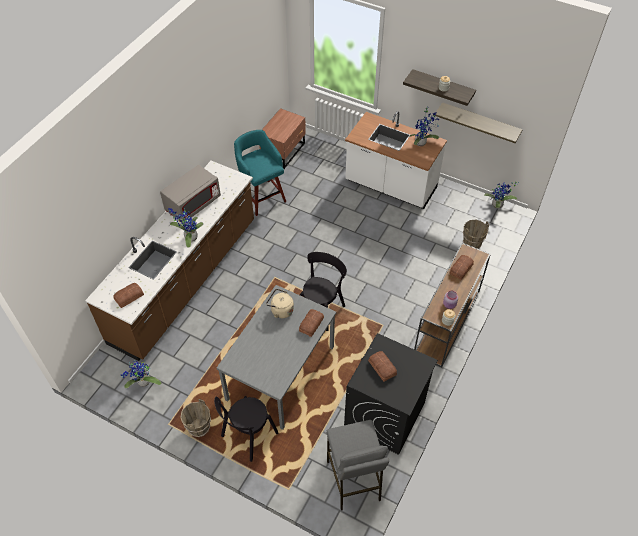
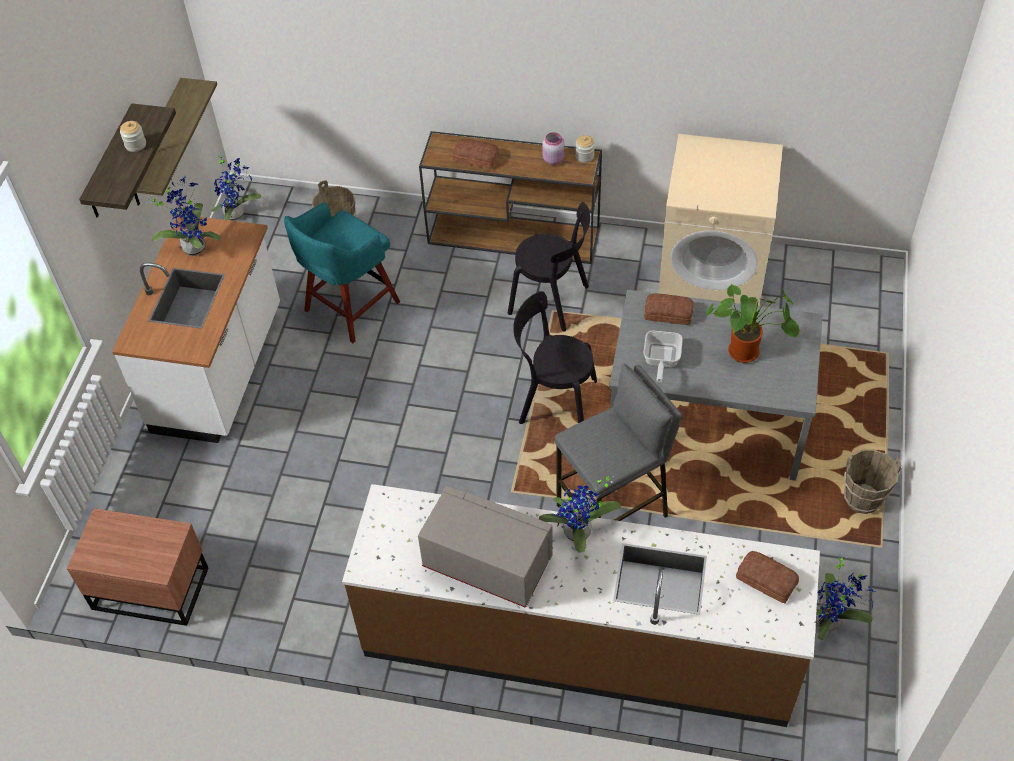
camera: 105 degrees left, 0 degrees up
(247, 436) = (838, 429): black chair -> black chair (552, 301)
(262, 196) = (304, 584): turquoise stool -> turquoise stool (349, 308)
(269, 351) = (747, 351): none -> potted plant
(280, 310) = (660, 361): beige kettle -> frying pan
(353, 481) = (830, 285): grey stool -> grey stool (613, 511)
(382, 368) = (725, 186): bread -> none
(384, 415) = (712, 274): black washing machine -> beige washing machine

